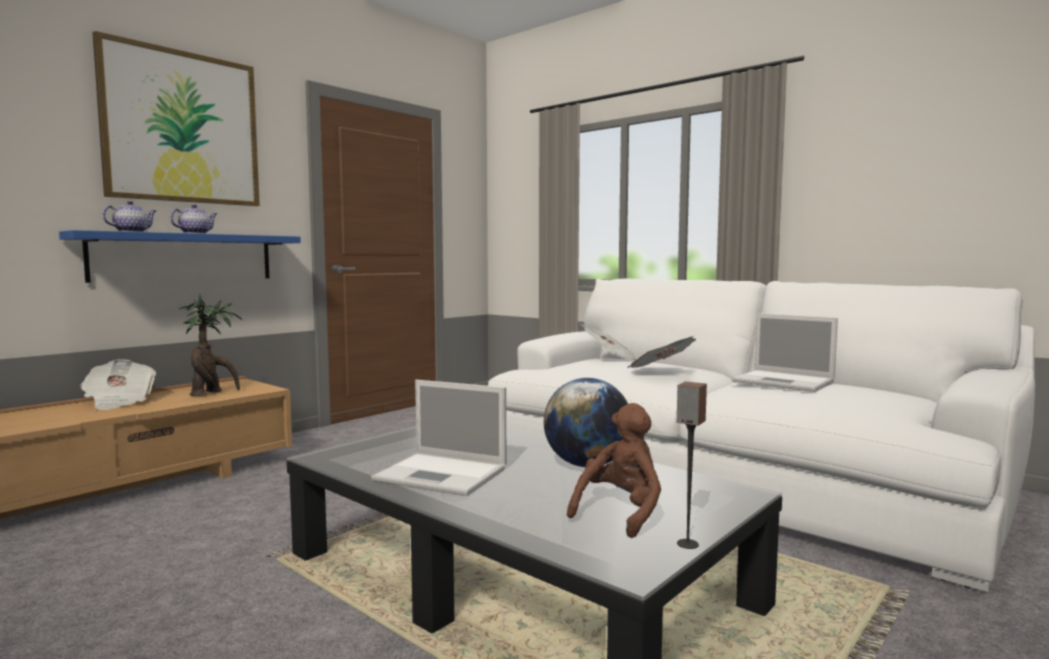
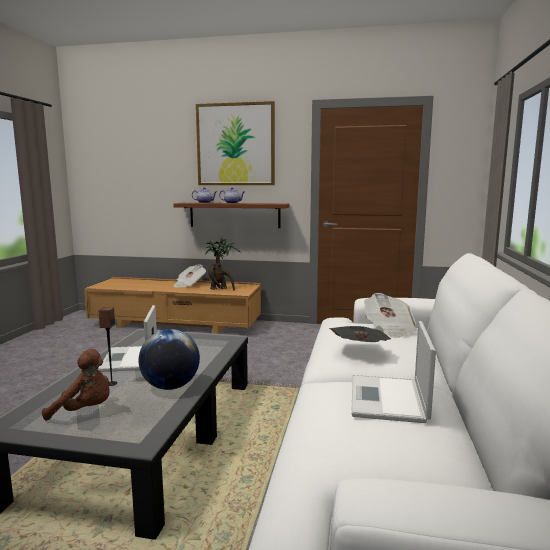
camera: 60 degrees right, 5 degrees up
(184, 257) = (234, 215): blue shelf -> brown shelf
(687, 544) = (37, 437): speaker -> speaker (111, 383)

